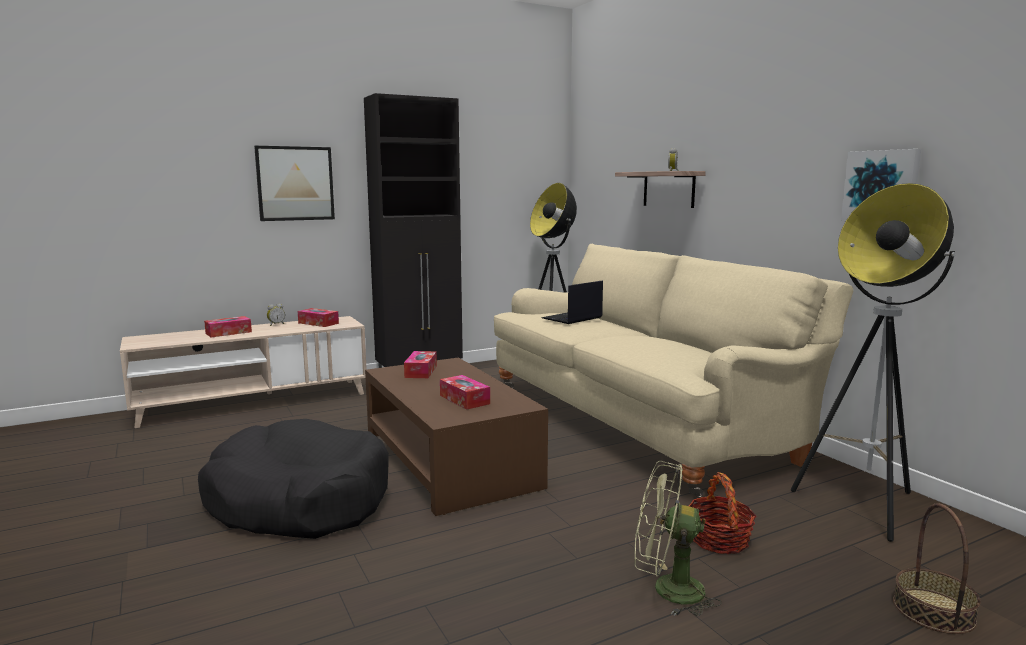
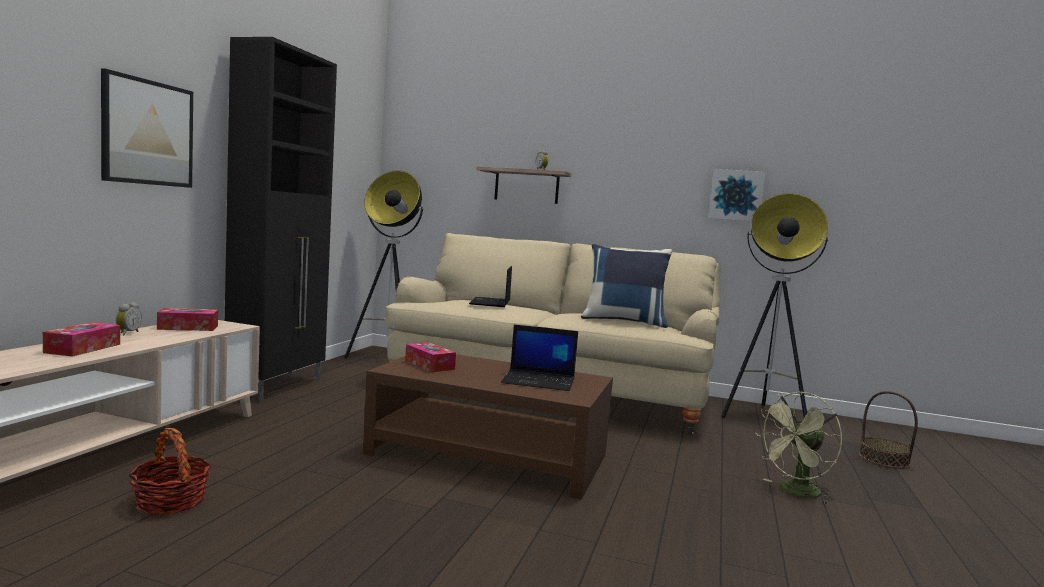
camera: 45 degrees left, 5 degrees down
(299, 500) = (435, 530): black dog bed -> none
(464, 399) = (539, 381): tissue box -> laptop
(661, 350) = (624, 321): none -> blue pillow
(719, 540) = (753, 455): basket -> basket (171, 501)

